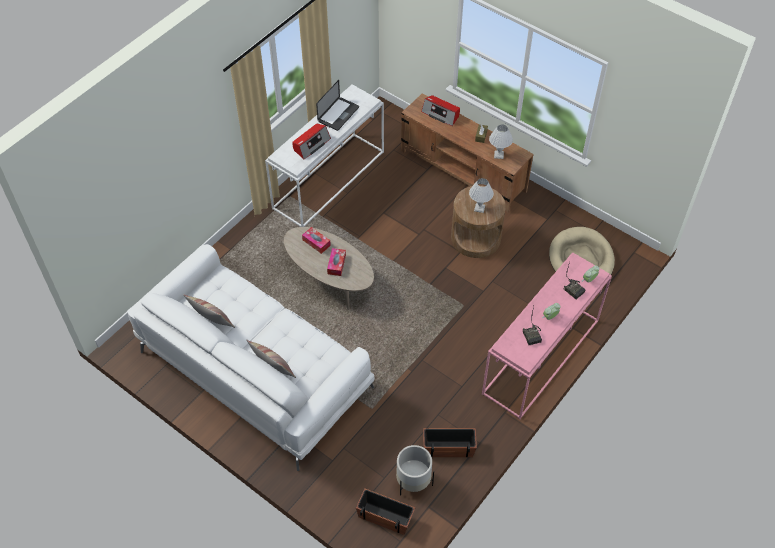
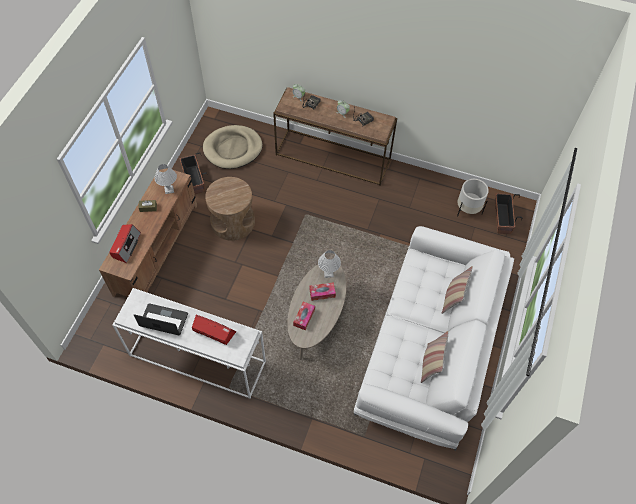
camera: 110 degrees left, 5 degrees up
(448, 448) = (432, 195): planter -> planter (194, 180)
(479, 208) = (233, 194): white table lamp -> white table lamp (329, 273)
(541, 358) = (334, 157): pink console table -> brown console table

